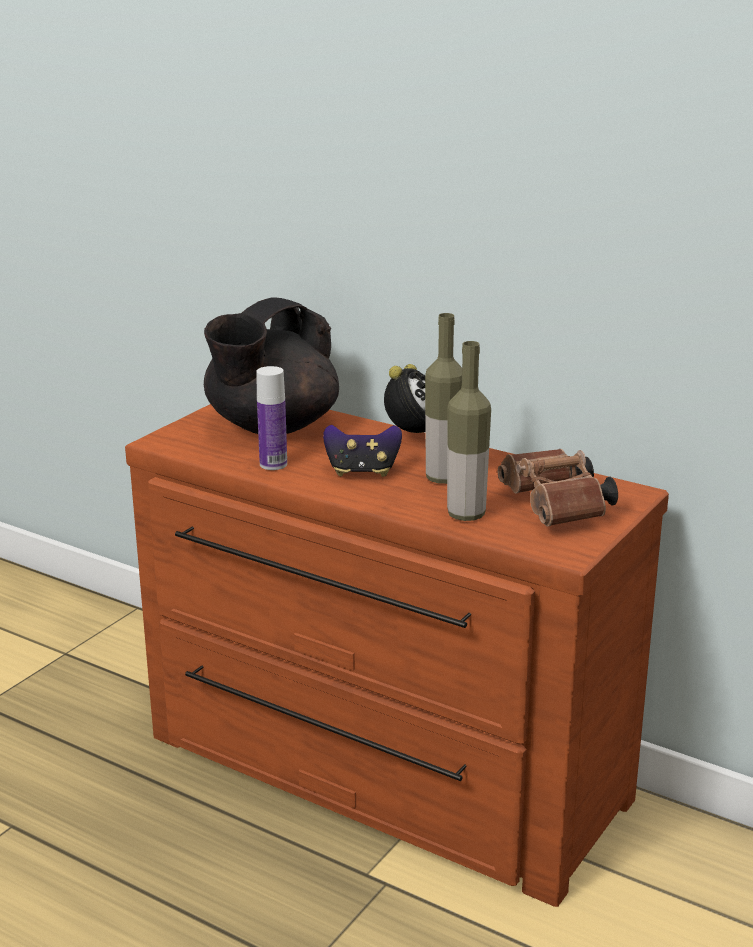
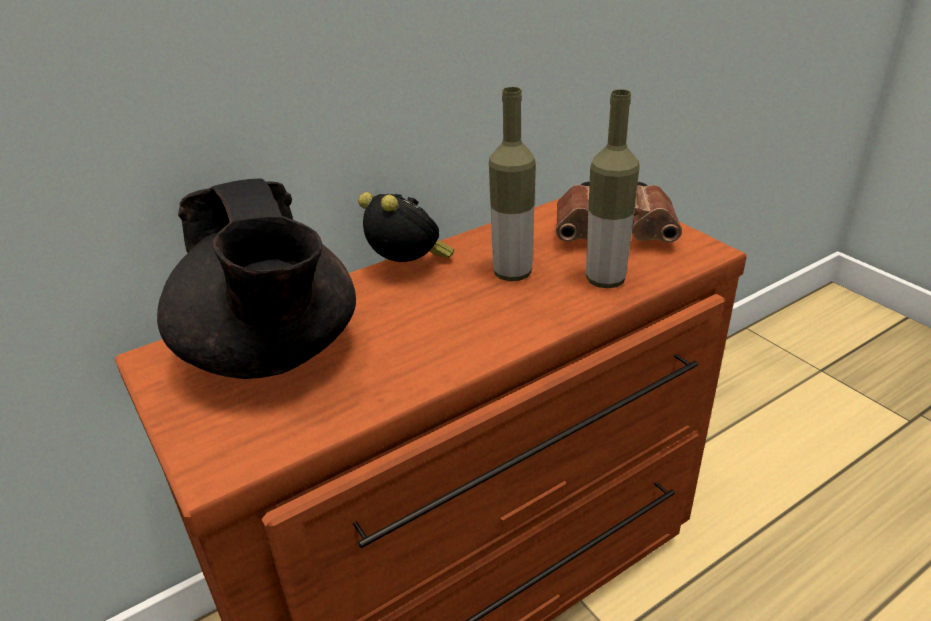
camera: 65 degrees left, 10 degrees up
(273, 464) = (389, 377): bottle -> none
(362, 472) = (460, 317): game controller -> none

